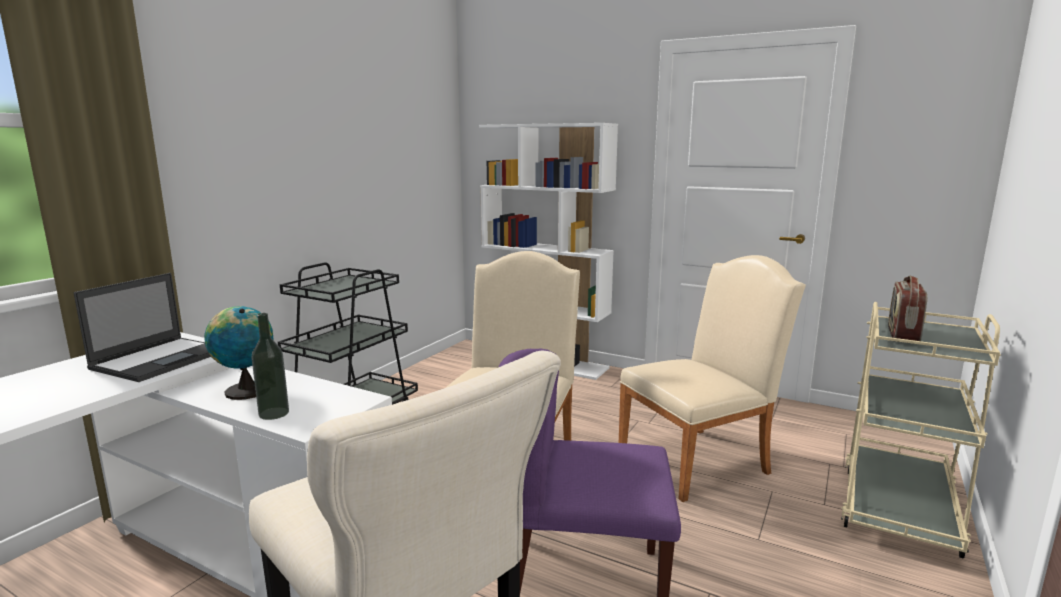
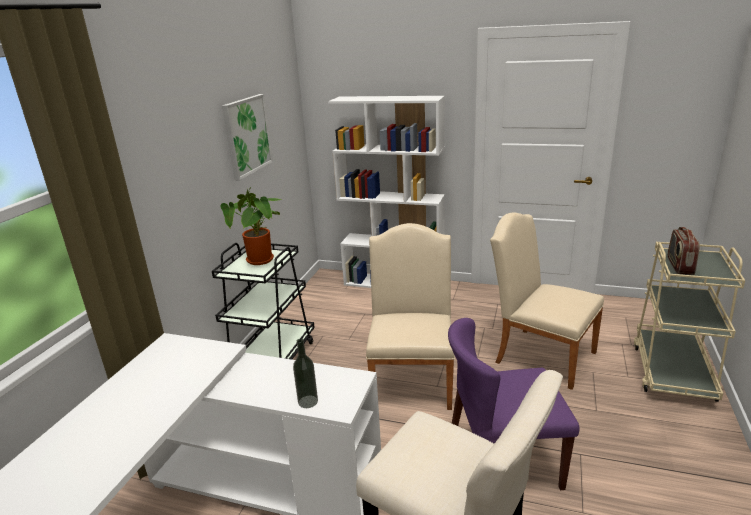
camera: 10 degrees left, 10 degrees up
(161, 359) = (186, 366): laptop -> none
(245, 390) = (268, 383): globe -> none
(348, 285) = (261, 261): none -> potted plant
(367, 145) = (247, 136): none -> picture
(700, 460) = (539, 354): beige chair -> beige chair turned 105 degrees counterclockwise

